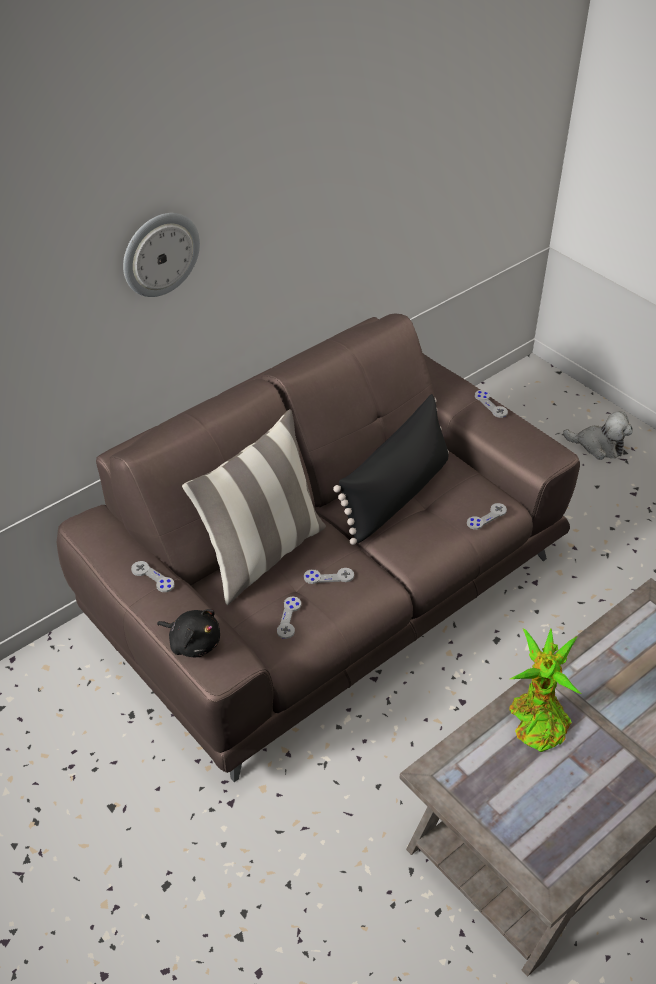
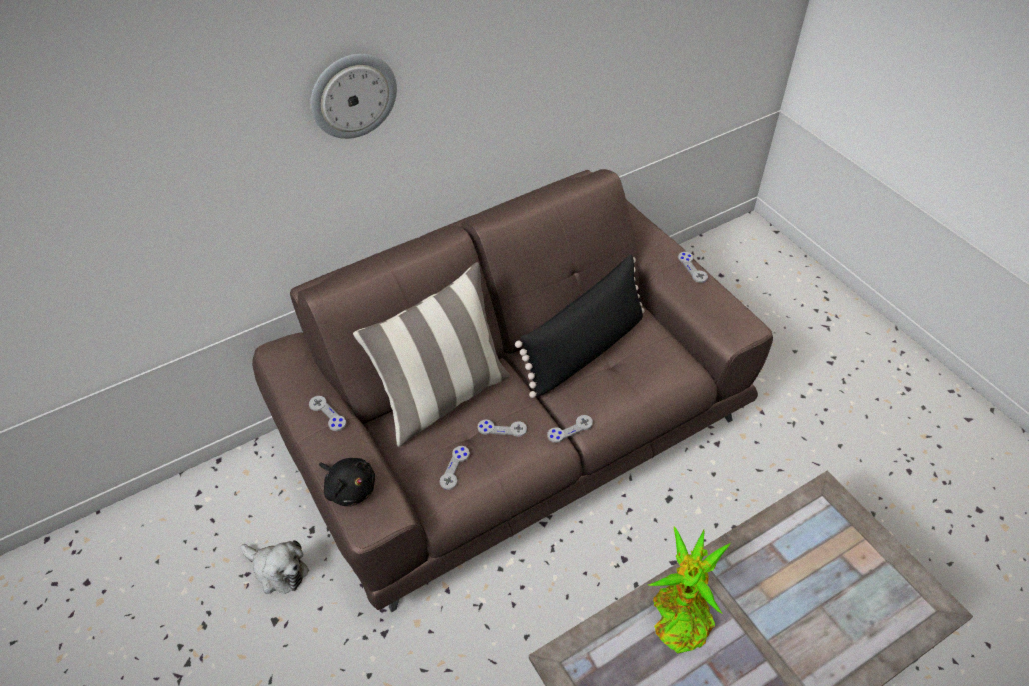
camera: 10 degrees right, 5 degrees up
(486, 517) = (669, 383): grey game controller -> grey game controller (570, 429)
(598, 446) = (803, 310): plush toy -> plush toy (278, 570)

